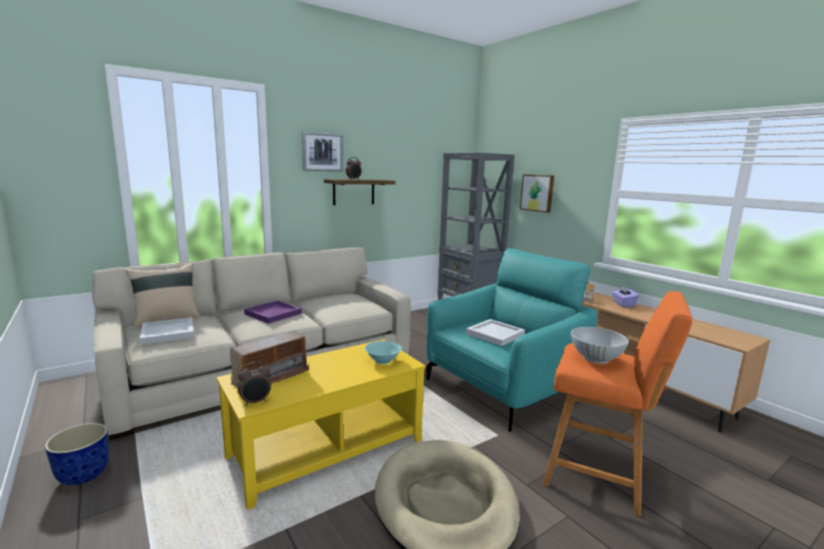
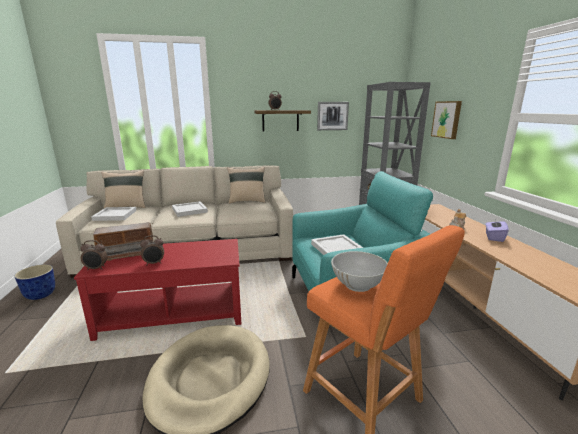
camera: 25 degrees right, 5 degrees up
(273, 313) = (190, 210): purple tray -> white tray
(322, 152) = (253, 88): picture -> picture (332, 116)
(325, 382) = (154, 263): none -> alarm clock
(327, 448) = (174, 313): yellow coffee table -> red coffee table
(332, 295) = (247, 201): none -> beige pillow
(383, 360) = (213, 255): turquoise bowl -> none

